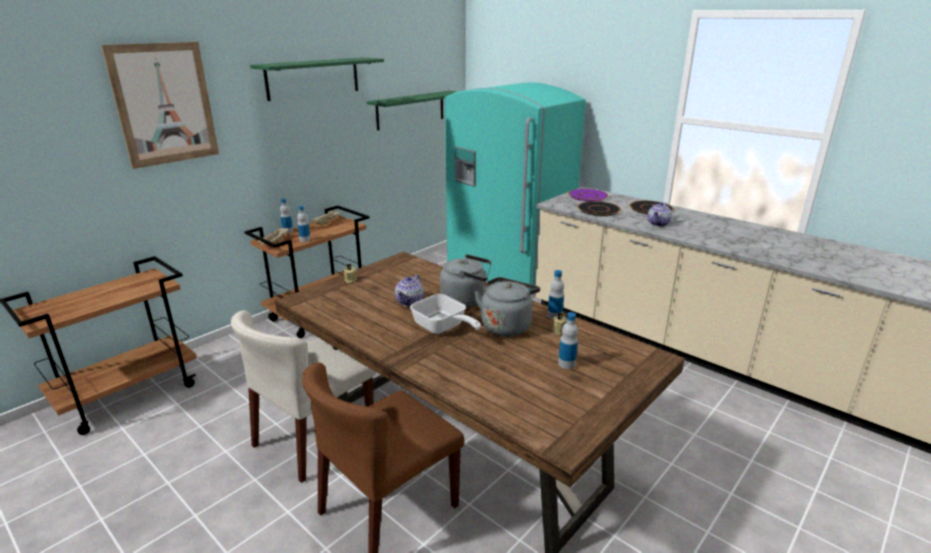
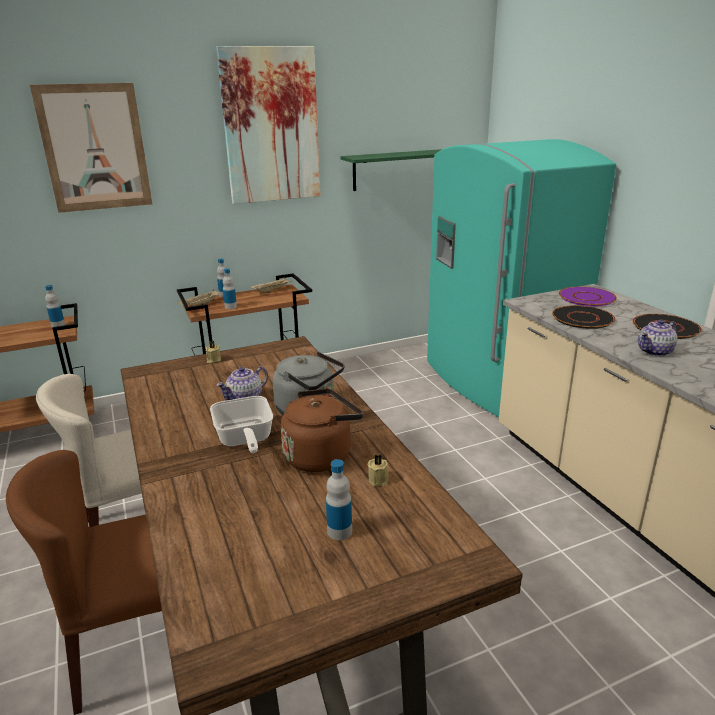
camera: 25 degrees right, 0 degrees up
(313, 78) = (271, 126): green shelf -> picture
(507, 325) = (321, 455): grey kettle -> brown kettle
(554, 316) = (394, 457): bottle -> bottle (58, 325)

